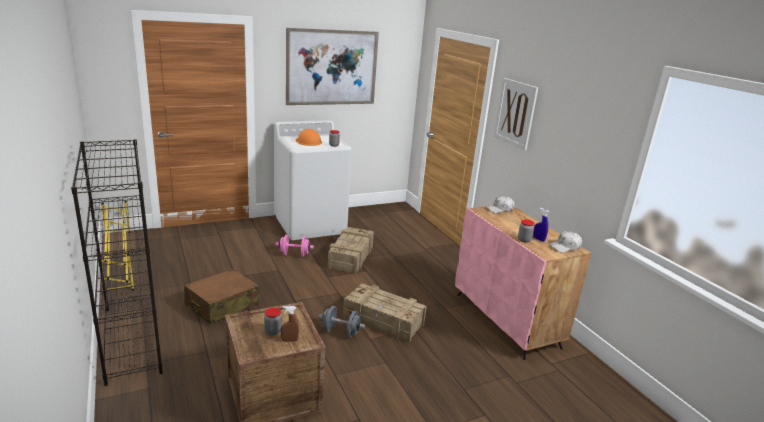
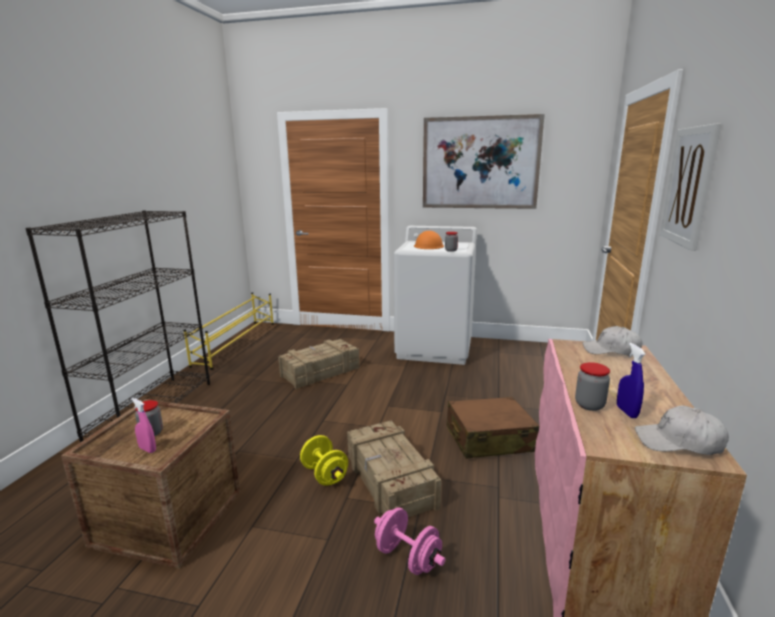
camera: 40 degrees right, 5 degrees down
(222, 305) = (254, 403): brown suitcase -> brown suitcase (489, 439)
(289, 340) = (147, 449): brown spray bottle -> pink spray bottle
(294, 254) = (382, 373): pink dumbbell -> pink dumbbell (407, 557)
(341, 332) = (324, 474): grey dumbbell -> yellow dumbbell
(350, 257) = (440, 391): crate -> crate (319, 372)

